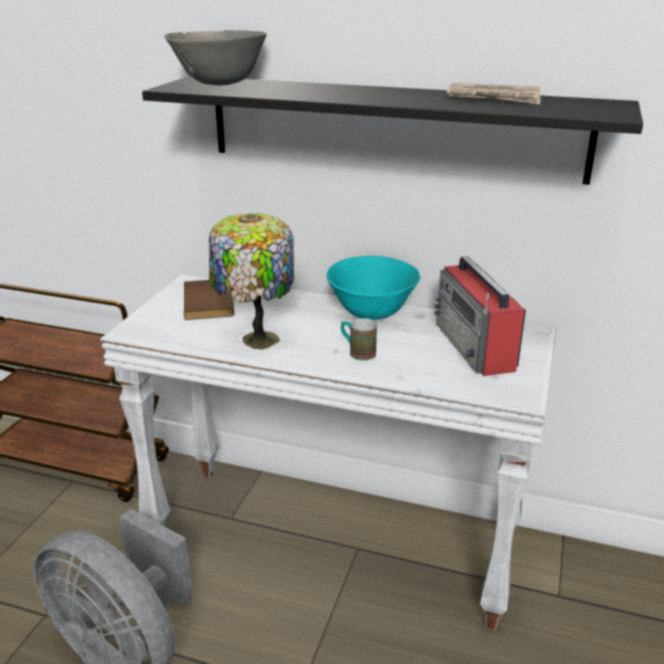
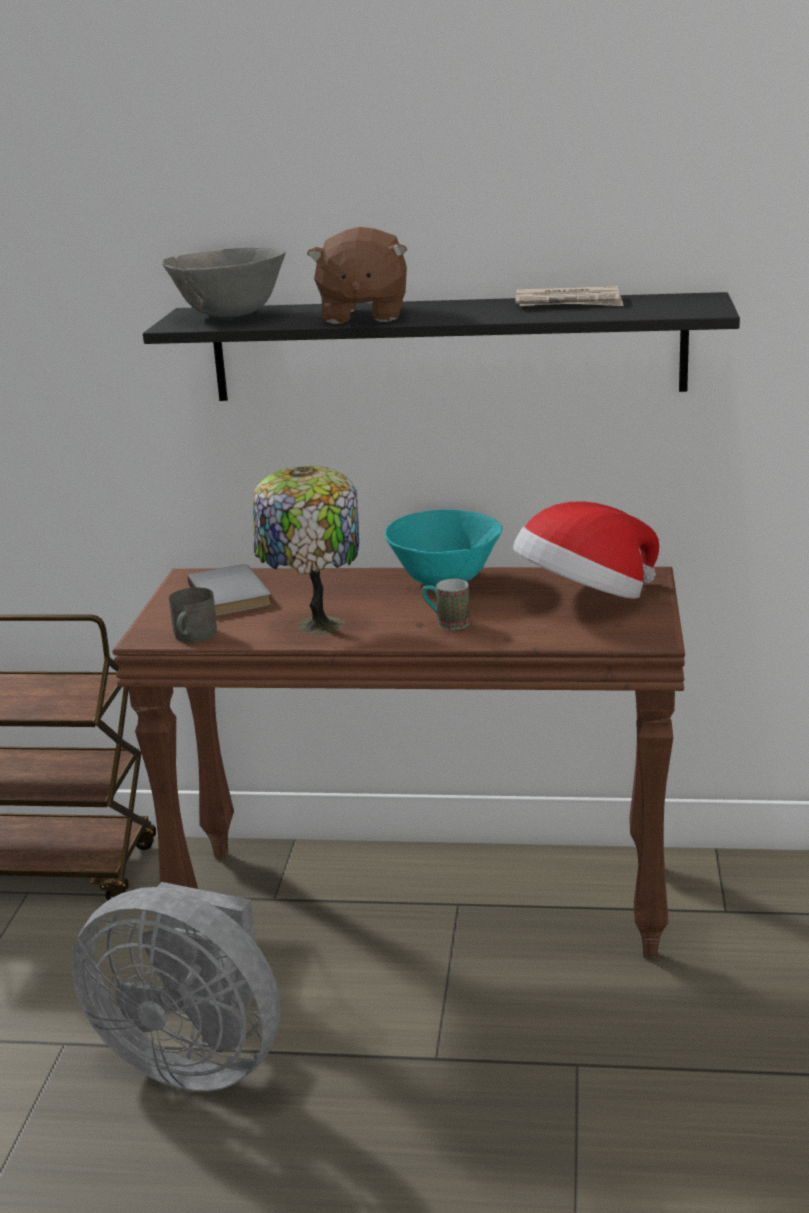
camera: 10 degrees left, 5 degrees down
(162, 335) = (192, 637): none -> grey mug
(211, 302) = (233, 594): brown book -> grey book
(319, 93) = (362, 315): none -> brown plush toy
(334, 539) = (423, 900): white console table -> brown console table
(475, 347) = (584, 599): radio -> hat

